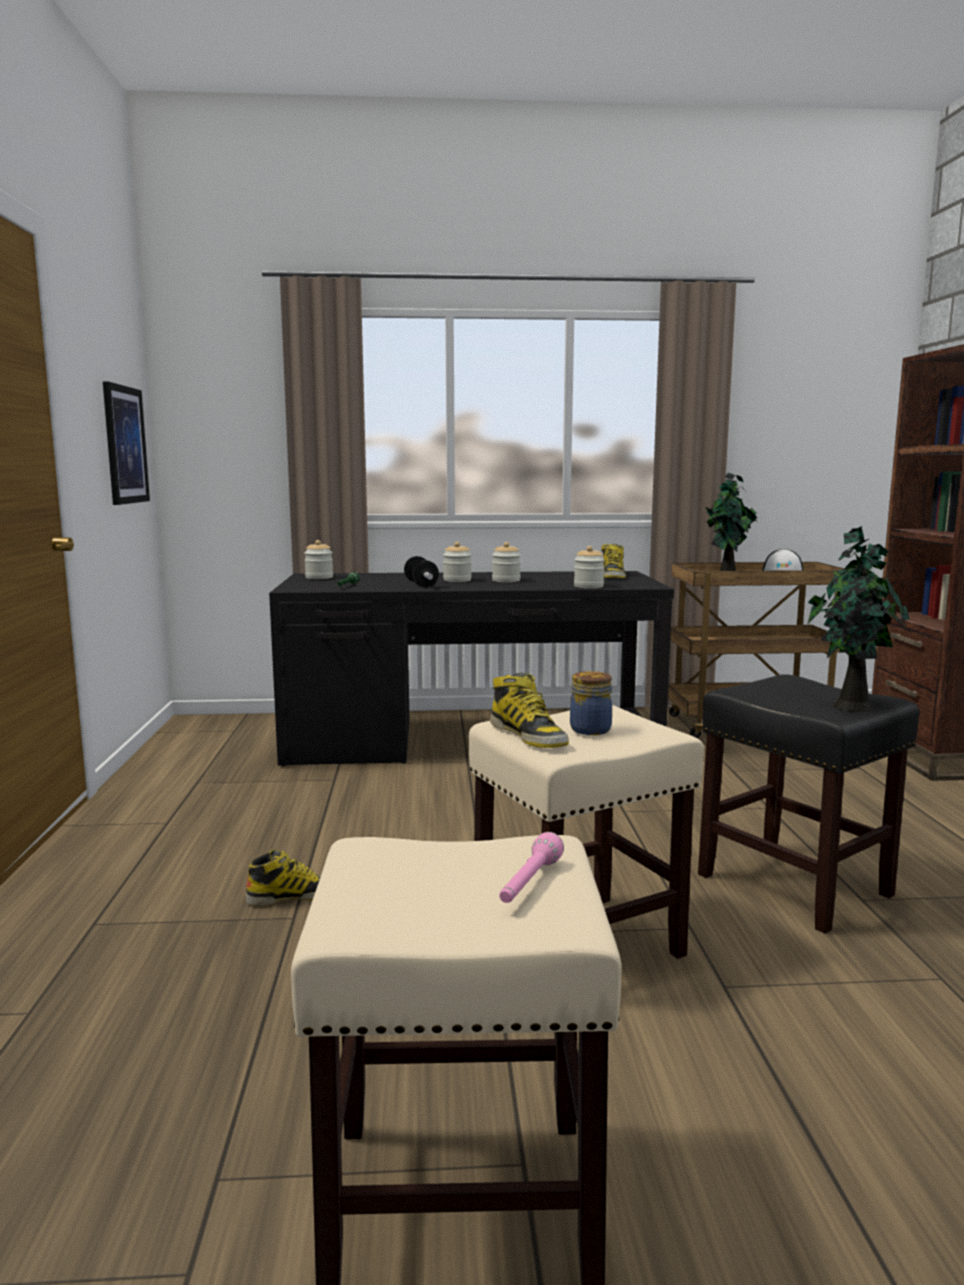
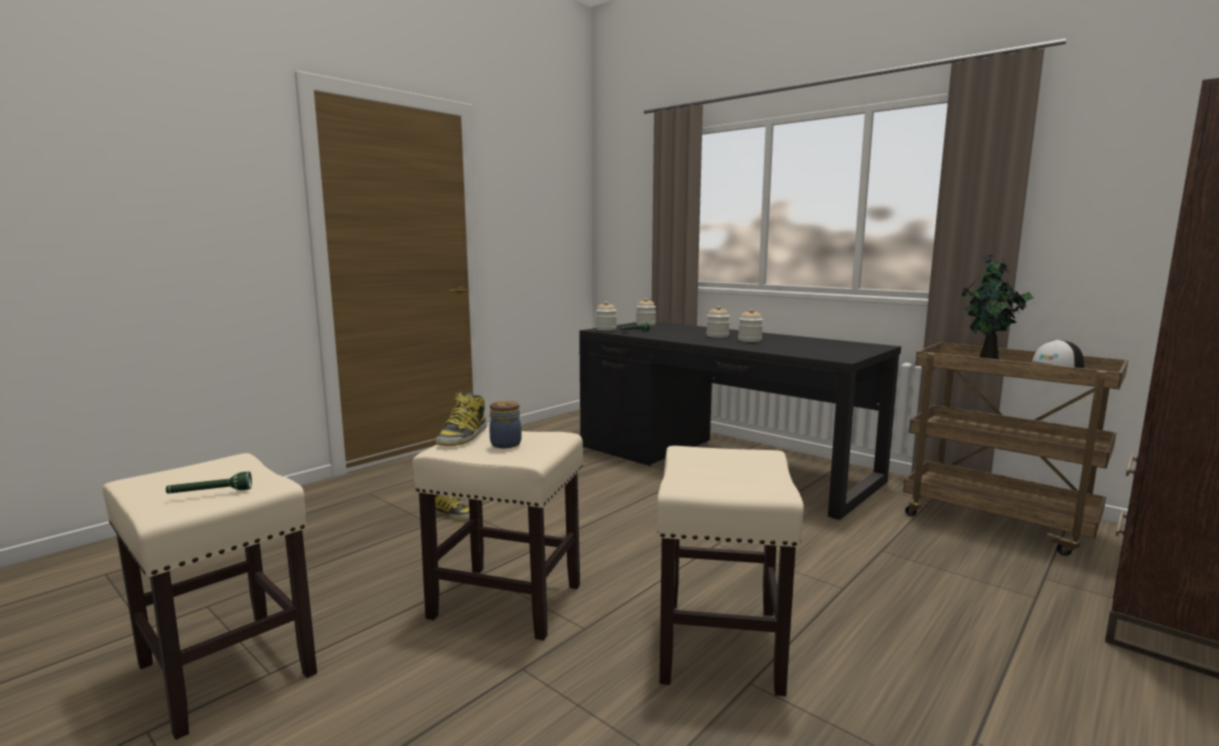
camera: 45 degrees right, 0 degrees up
(125, 445) = (552, 232): picture -> none
(421, 584) = (681, 336): dumbbell -> none
(529, 884) = (210, 493): pink flashlight -> green flashlight
(588, 586) = (789, 352): jar -> jar (606, 329)
(613, 576) = (852, 347): boot -> none
(796, 885) = (721, 645): black stool -> beige stool
(850, 705) = (722, 484): potted plant -> none

